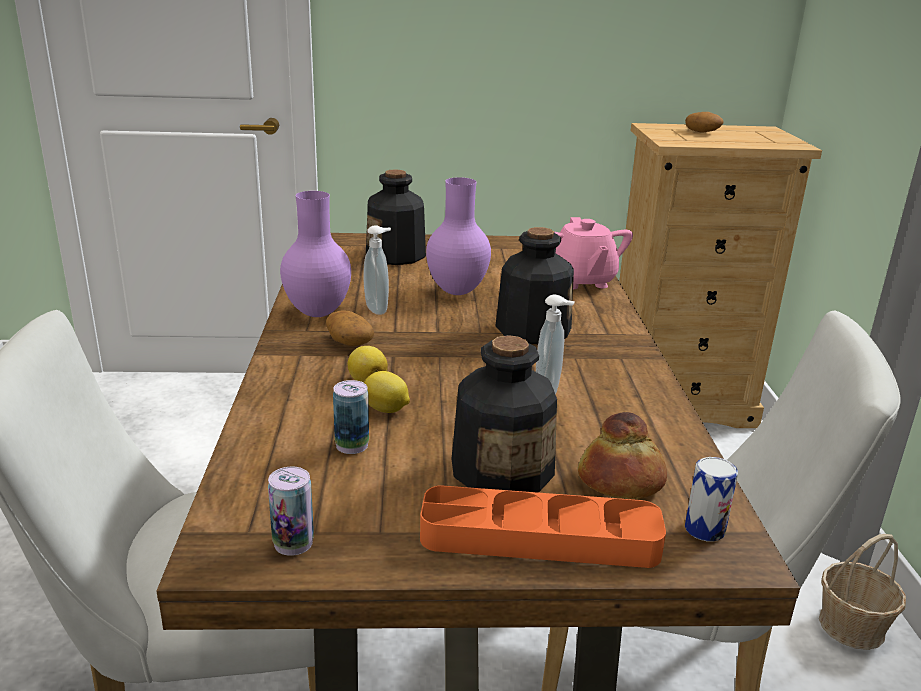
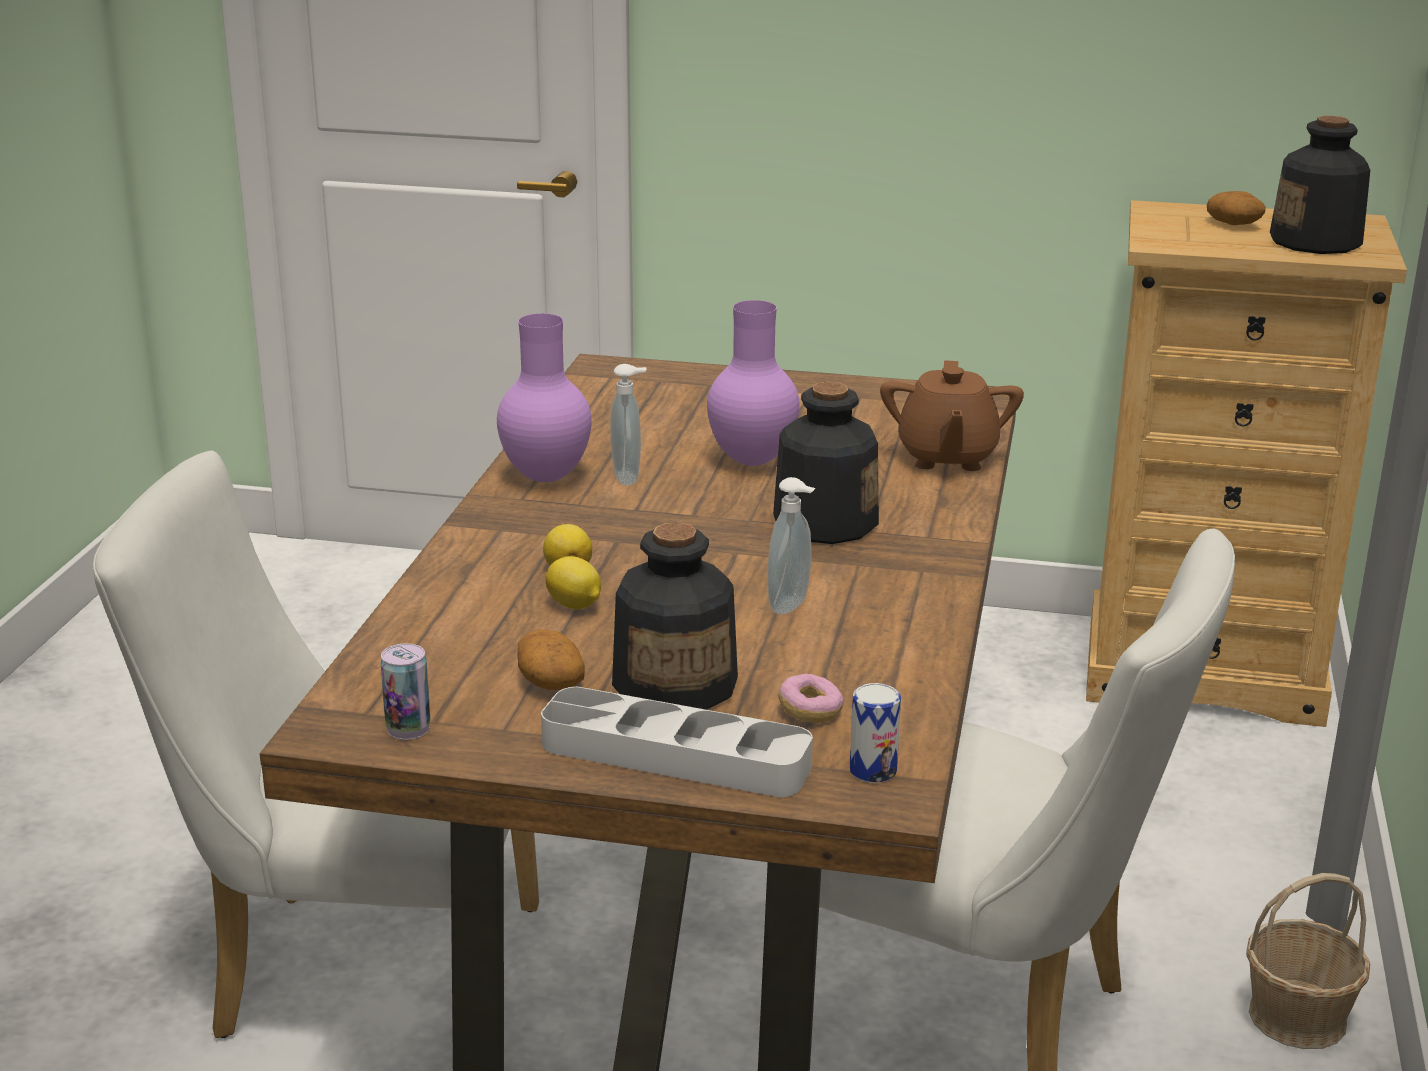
camera: 15 degrees right, 0 degrees up
(348, 342) = (568, 518): potato -> potato (549, 680)
(352, 445) = (514, 640): can -> none
(396, 255) = (695, 399): bottle -> bottle (1316, 242)
(539, 538) = (675, 755): orange tray -> grey tray
(582, 281) = (947, 457): pink teapot -> brown teapot
(620, 481) = (810, 711): bread -> donut

